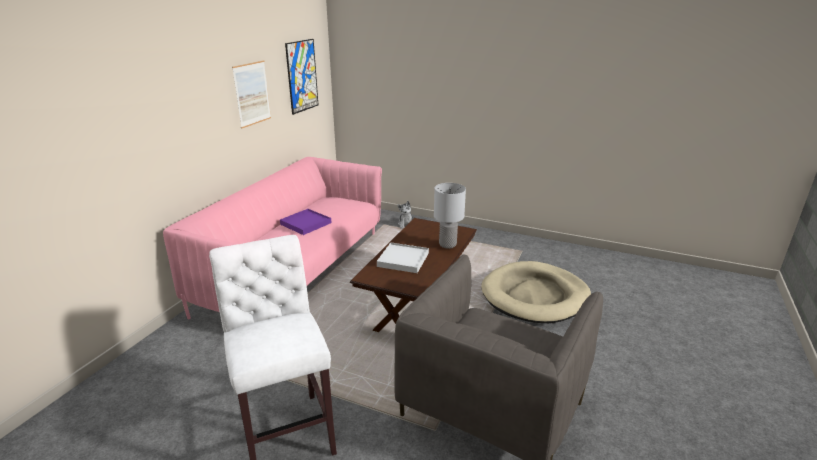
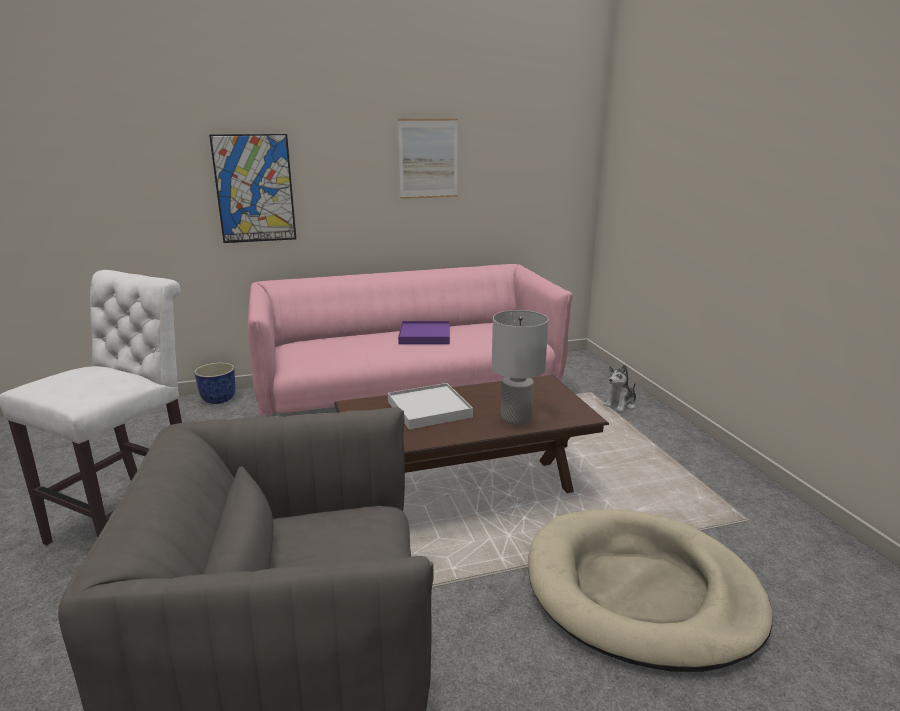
camera: 50 degrees right, 5 degrees down
(163, 341) = (219, 399): none -> planter
(302, 76) = (533, 151): picture -> picture (254, 189)

